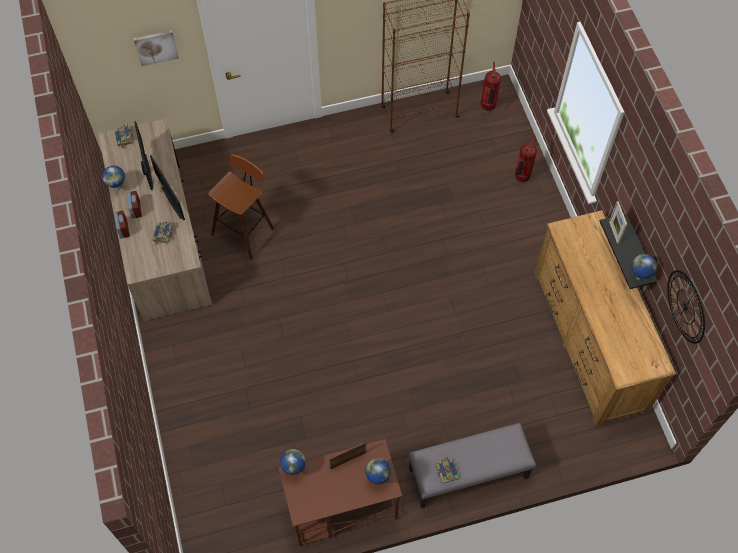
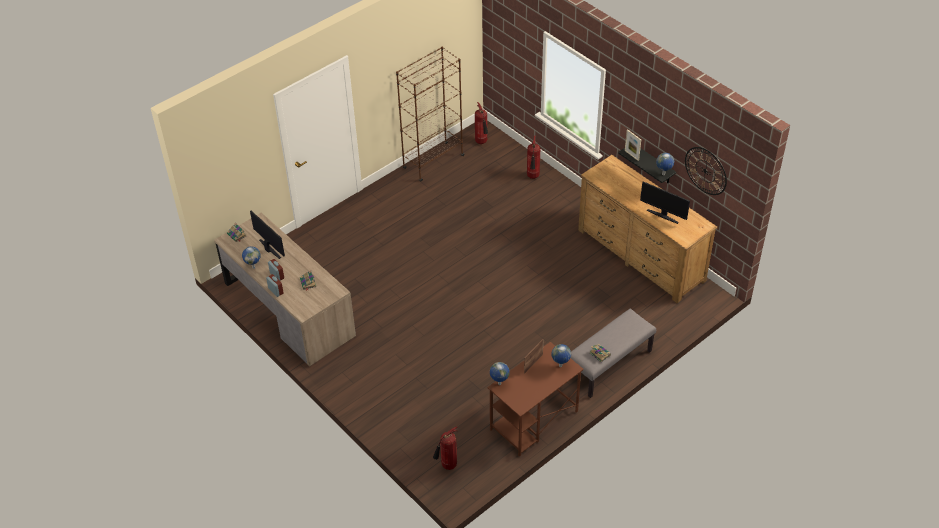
camera: 25 degrees left, 15 degrees down
(156, 47) = (248, 149): picture -> none
(173, 202) = (302, 260): monitor -> monitor (663, 215)
(216, 520) = (447, 466): none -> fire extinguisher
(244, 230) = (350, 281): stool -> none

